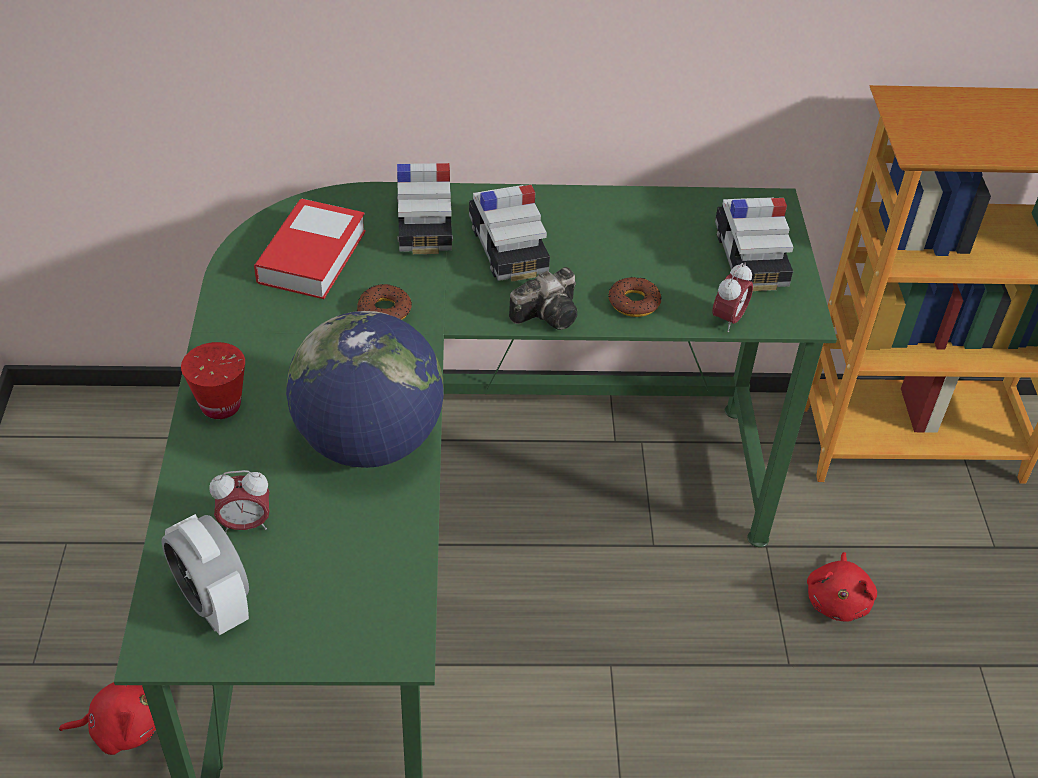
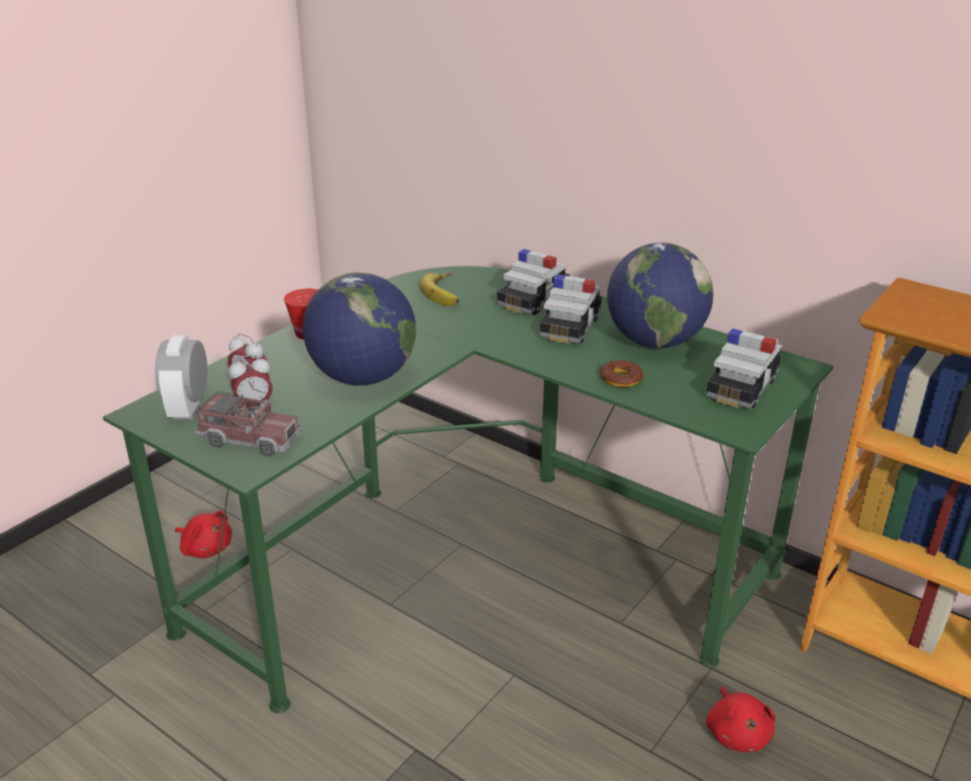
camera: 40 degrees right, 15 degrees down
(312, 257) = (446, 293): book -> banana
(348, 605) = (250, 439): none -> toy truck
(384, 311) = (454, 328): donut -> none
(550, 313) = (555, 364): camera -> none
(613, 232) = (654, 342): none -> globe
(728, 319) = (679, 411): alarm clock -> alarm clock (254, 406)
(837, 600) = (737, 733): red plush toy -> red plush toy turned 60 degrees counterclockwise

